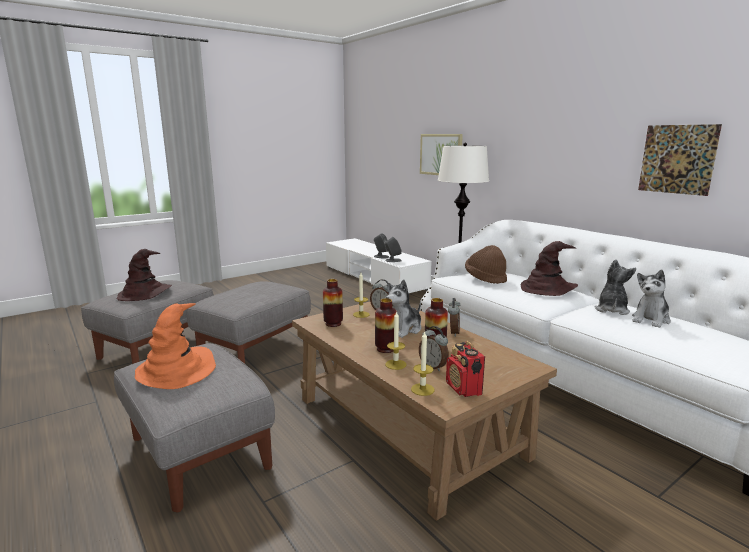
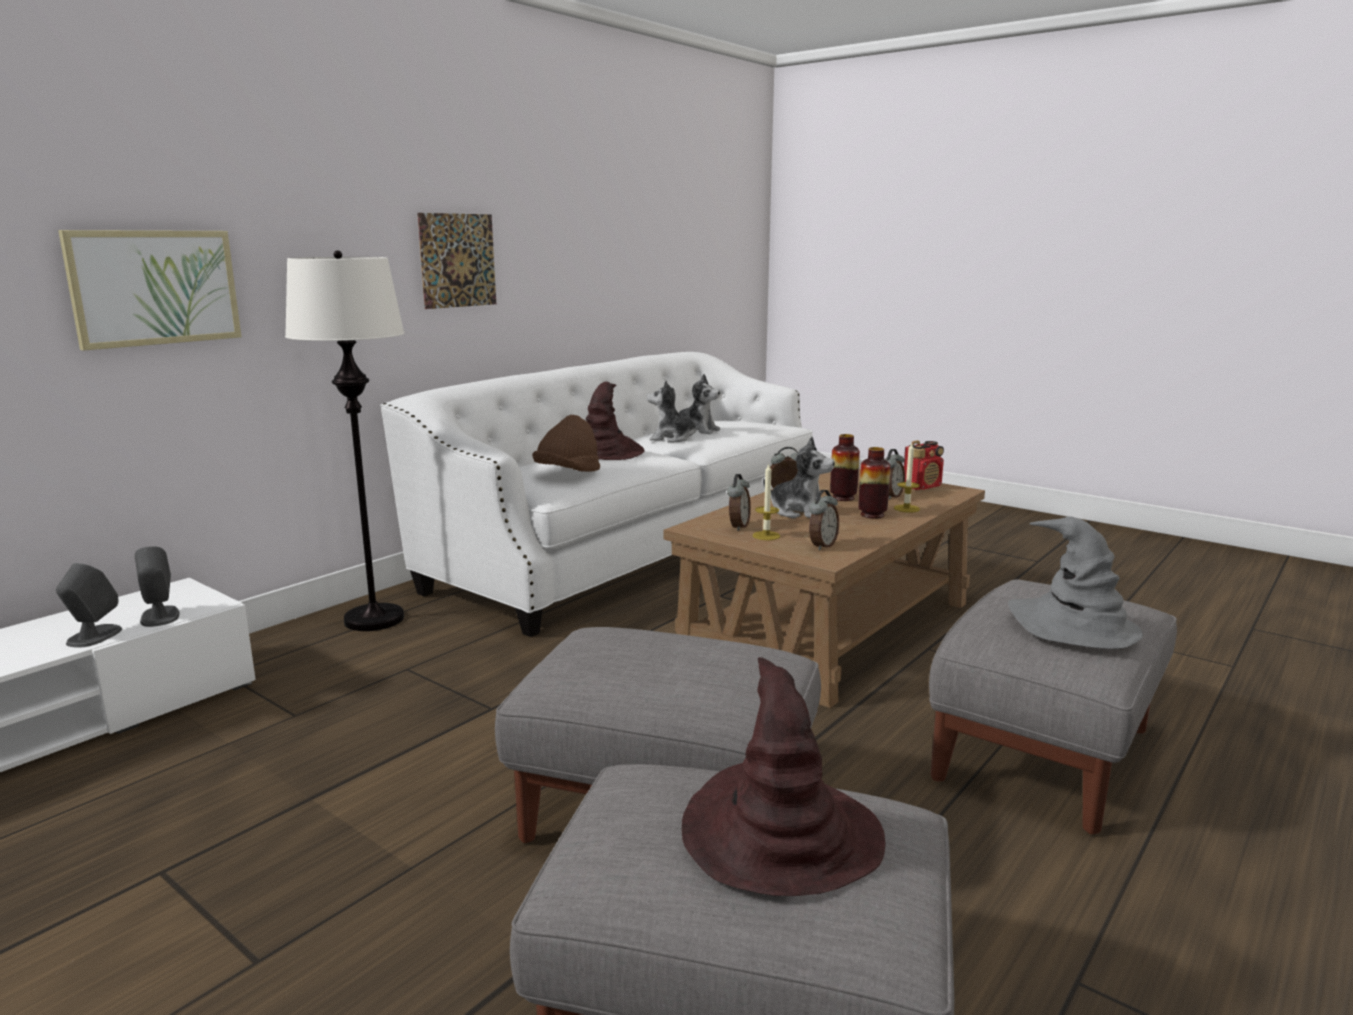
camera: 105 degrees left, 0 degrees up
(177, 370) = (1072, 625): orange hat -> grey hat
(333, 324) = (822, 546): vase -> alarm clock
(422, 389) = (944, 497): candle -> none
(677, 159) = (576, 263): picture -> picture (458, 260)

